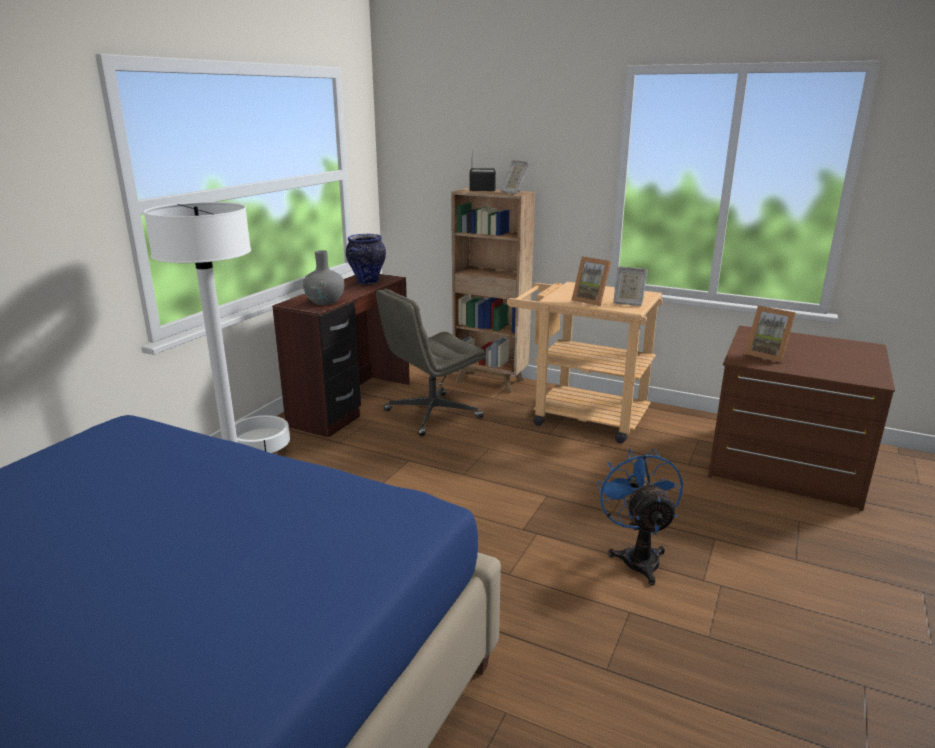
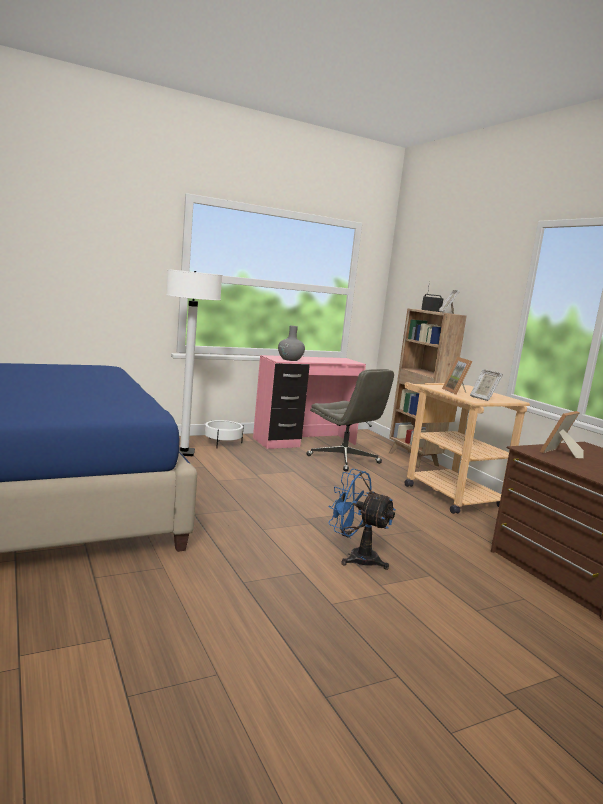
camera: 35 degrees right, 10 degrees down
(353, 404) = (305, 442): brown desk -> pink desk
(367, 282) = (336, 360): vase -> none
(432, 414) = (344, 460): grey office chair -> grey office chair turned 135 degrees counterclockwise
(637, 556) = (355, 557): blue fan -> blue fan turned 90 degrees counterclockwise
(767, 355) = (560, 454): picture frame -> picture frame turned 60 degrees clockwise

